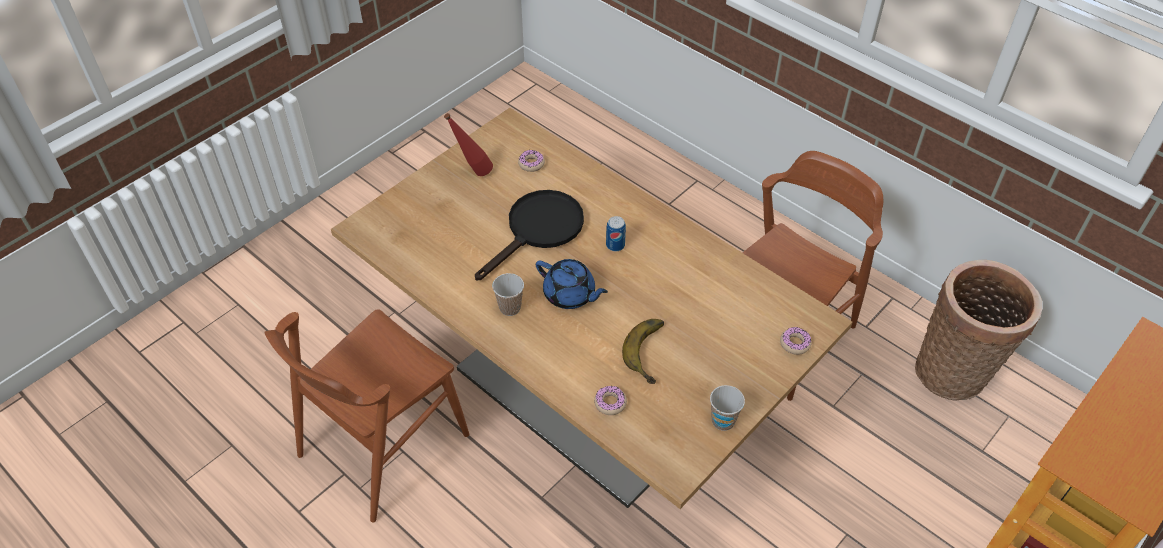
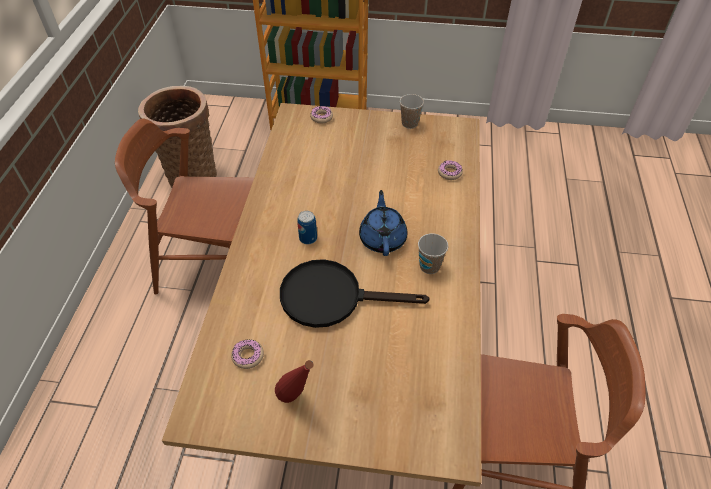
camera: 125 degrees left, 0 degrees up
(652, 352) = (391, 172): banana -> none

